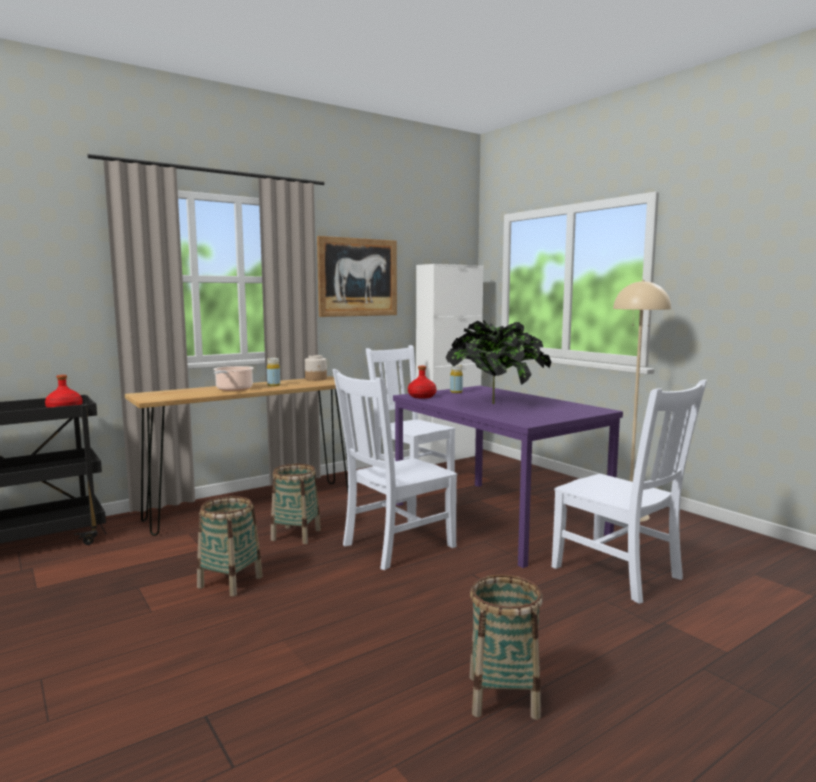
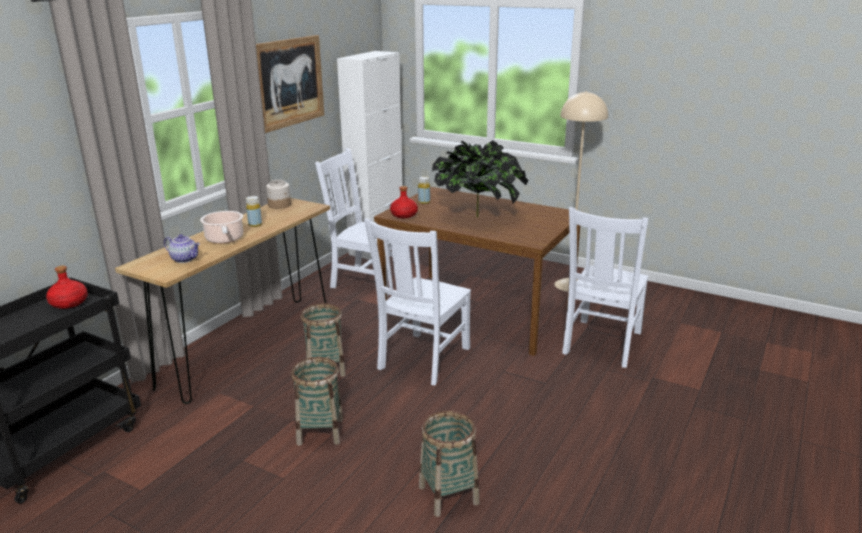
camera: 25 degrees left, 15 degrees up
(181, 394) = (185, 259): none -> teapot
(495, 518) = (475, 311): purple dining table -> brown dining table
(503, 696) = (601, 462): basket -> basket (448, 494)
(619, 574) = (601, 344): white chair -> white chair turned 90 degrees clockwise

